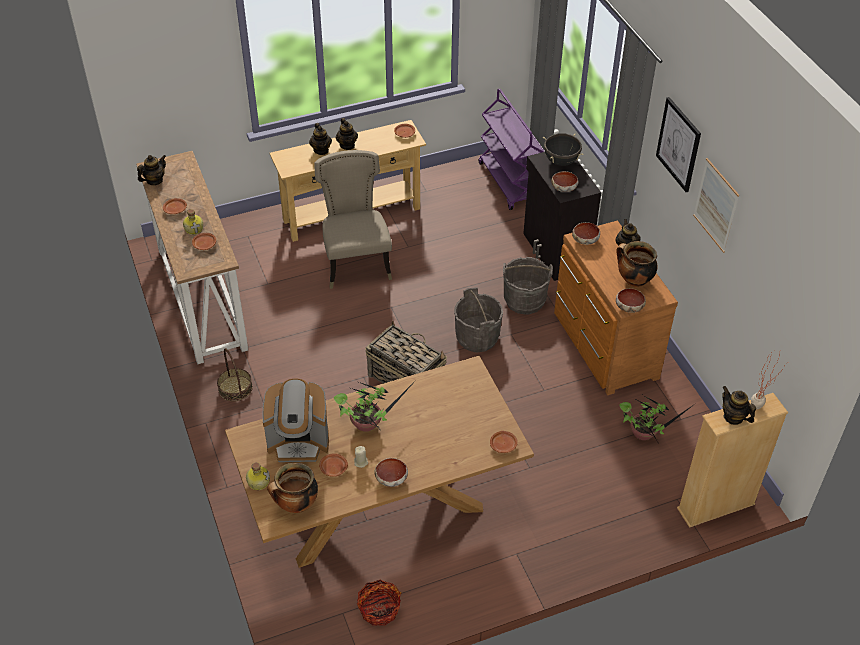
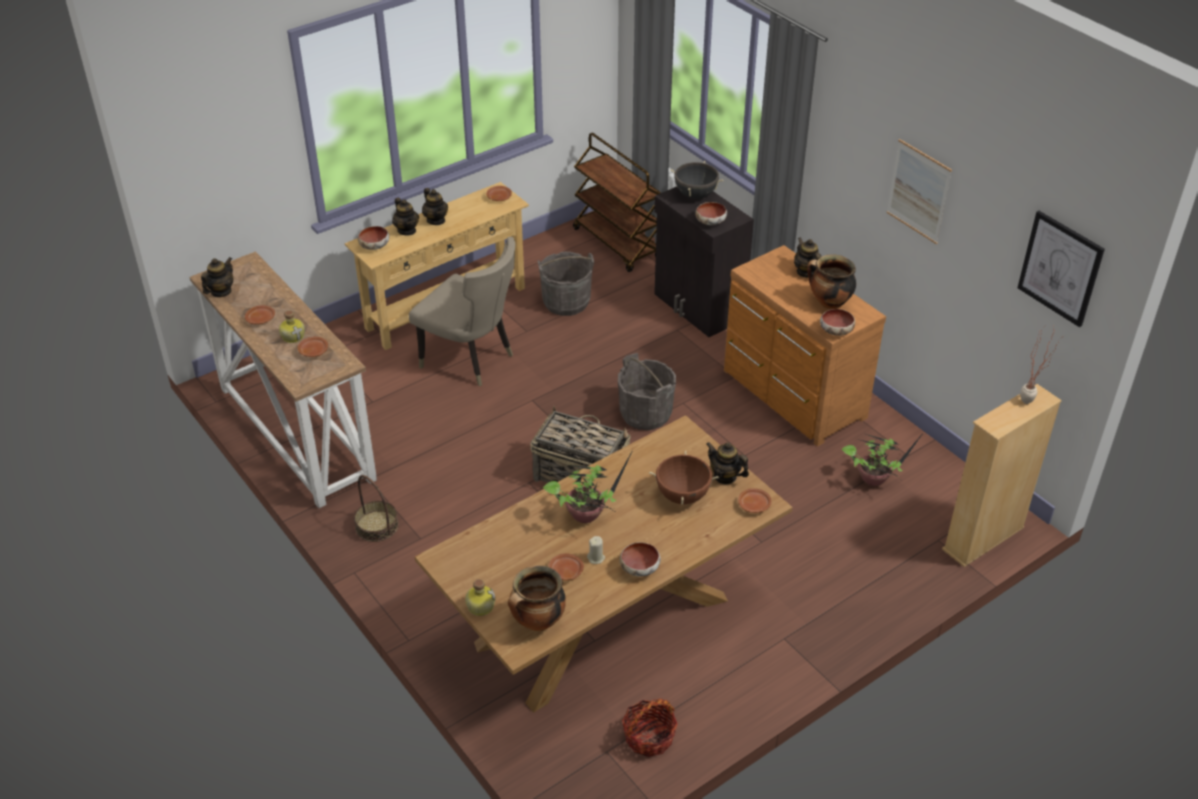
camera: 15 degrees left, 5 degrees down
(298, 442) = (511, 551): coffee machine -> none
(356, 263) = (471, 360): beige chair -> beige chair turned 150 degrees clockwise
(449, 424) = (682, 495): none -> brown cooking pot
(510, 183) = (618, 244): purple cart -> brown cart
(524, 300) = (684, 364): grey bucket -> grey bucket (566, 302)
(585, 240) = (757, 270): bowl -> bowl (374, 246)
(678, 144) = (855, 135): picture -> picture (1060, 268)
(733, 417) = (1007, 416): teapot -> teapot (725, 476)

